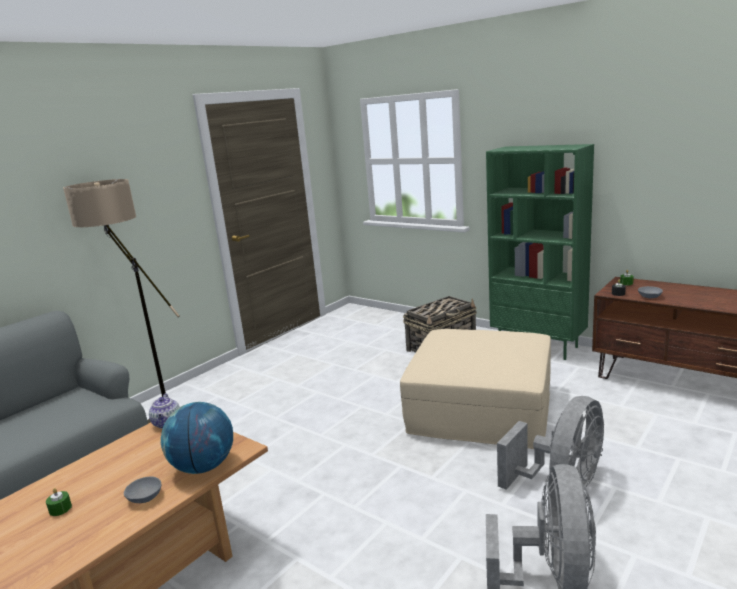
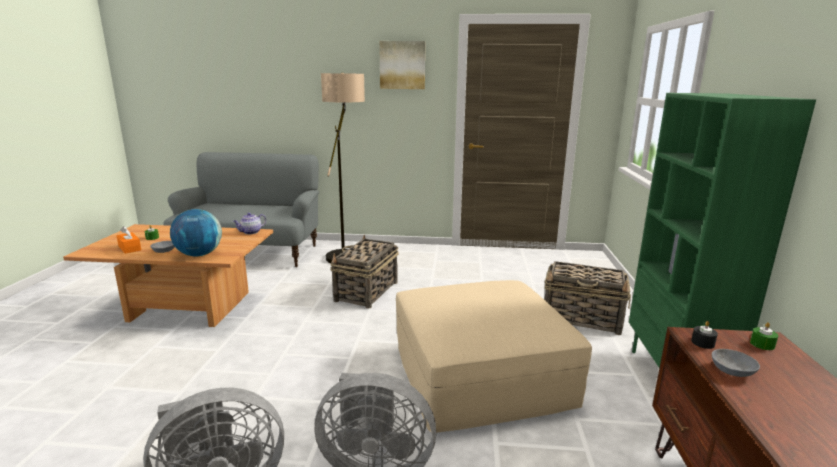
camera: 55 degrees right, 0 degrees up
(81, 532) = (129, 248): none -> orange tissue box
(145, 161) = (402, 65): none -> picture
(278, 428) = (366, 292): none -> basket

